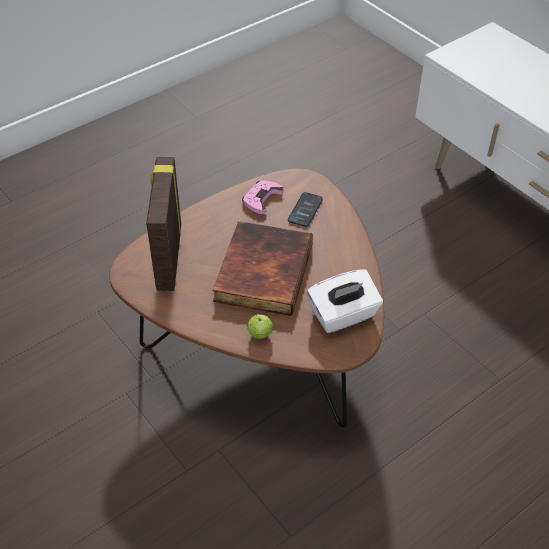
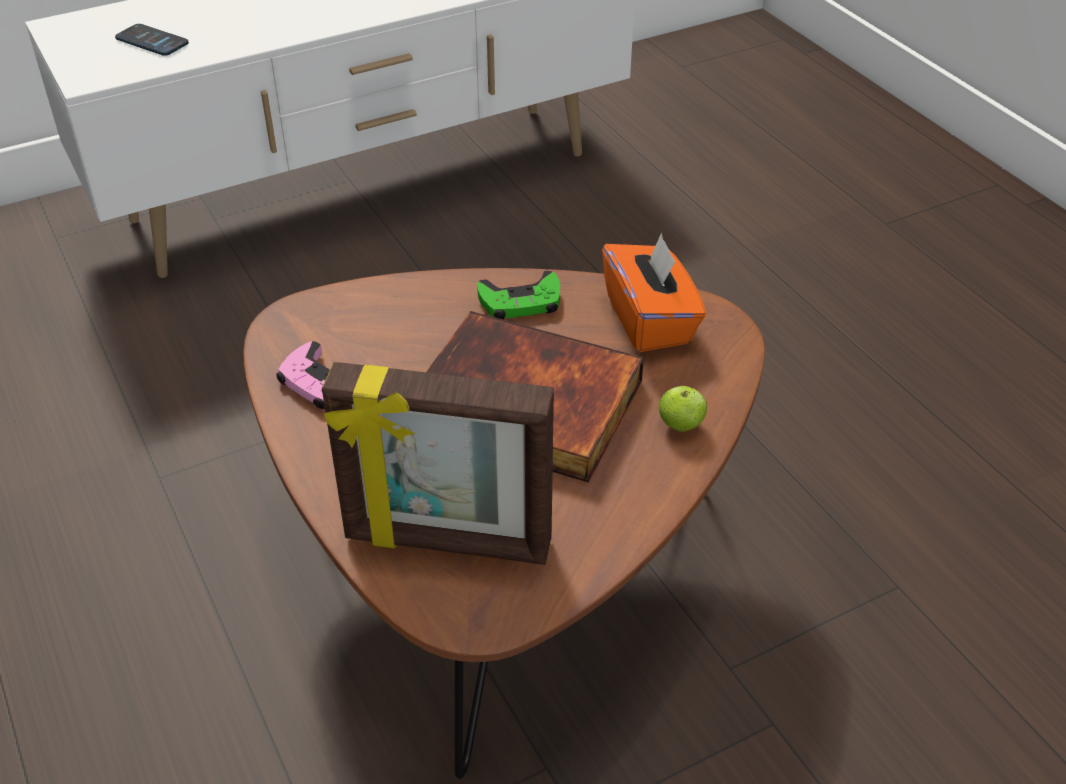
camera: 80 degrees left, 5 degrees down
(305, 210) = (377, 330): phone -> phone (152, 41)
(343, 260) = (521, 302): none -> green game controller
(343, 315) = (650, 321): white tissue box -> orange tissue box

